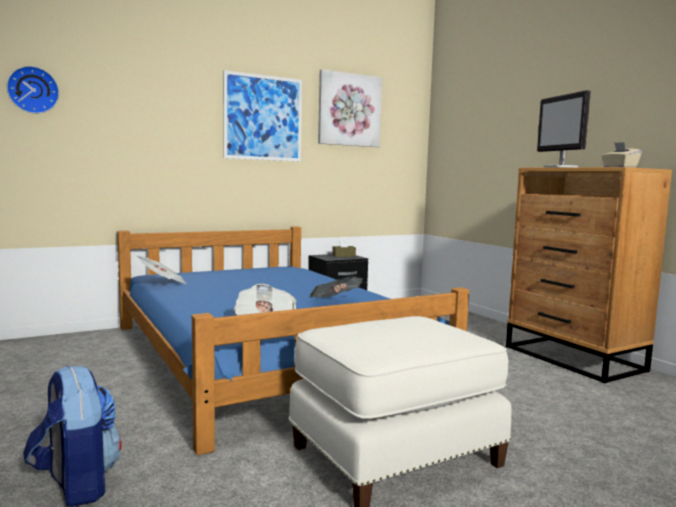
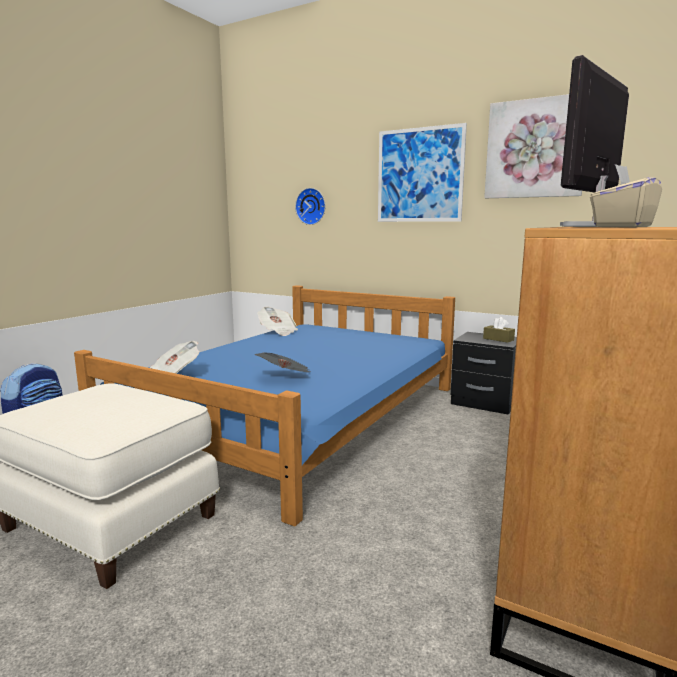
camera: 60 degrees right, 5 degrees up
(33, 90) = (250, 177): wall clock -> wall clock (311, 206)

